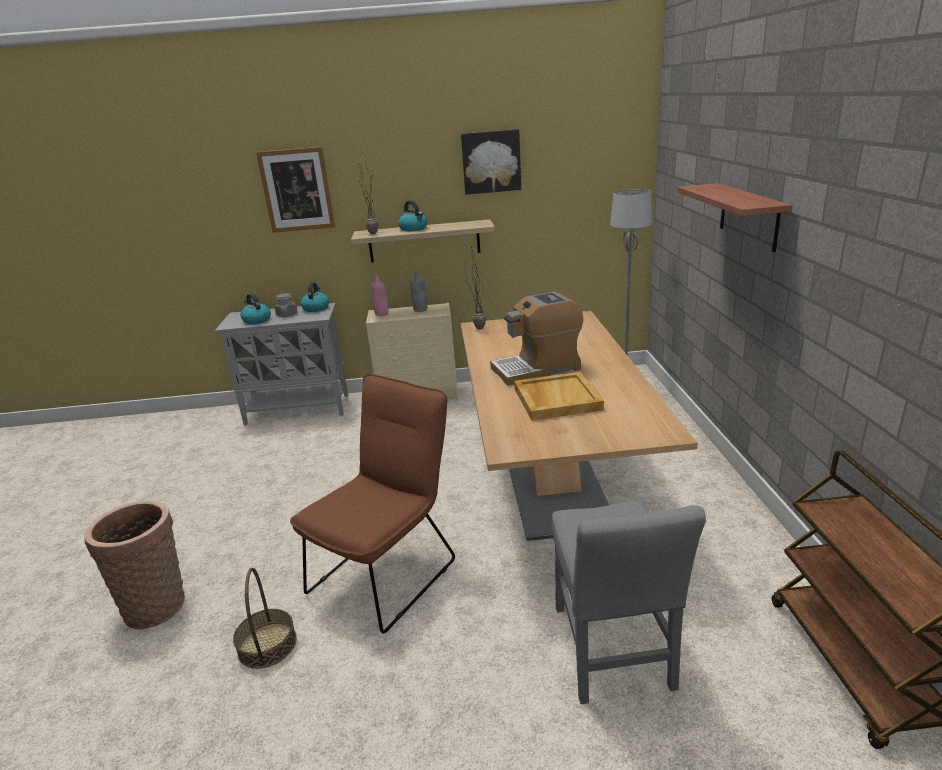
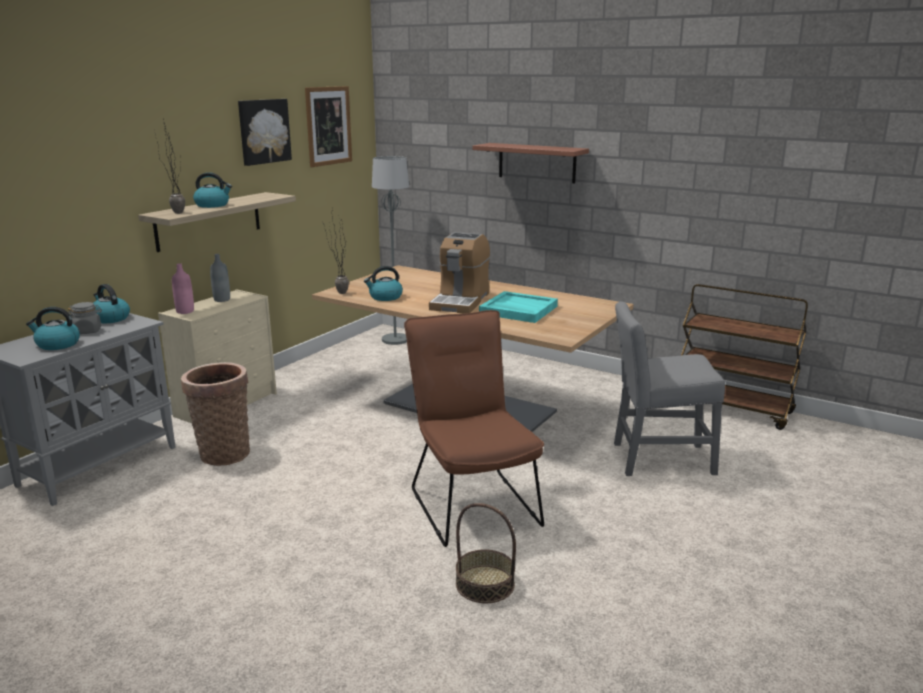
camera: 55 degrees left, 5 degrees down
(157, 604) = (331, 638): basket -> basket (223, 452)
(297, 190) = (70, 164): picture -> picture (328, 126)
(495, 343) = (385, 297): none -> kettle
(556, 399) = (517, 310): beige tray -> turquoise tray
(612, 653) = (657, 459): grey chair -> grey chair turned 150 degrees clockwise

